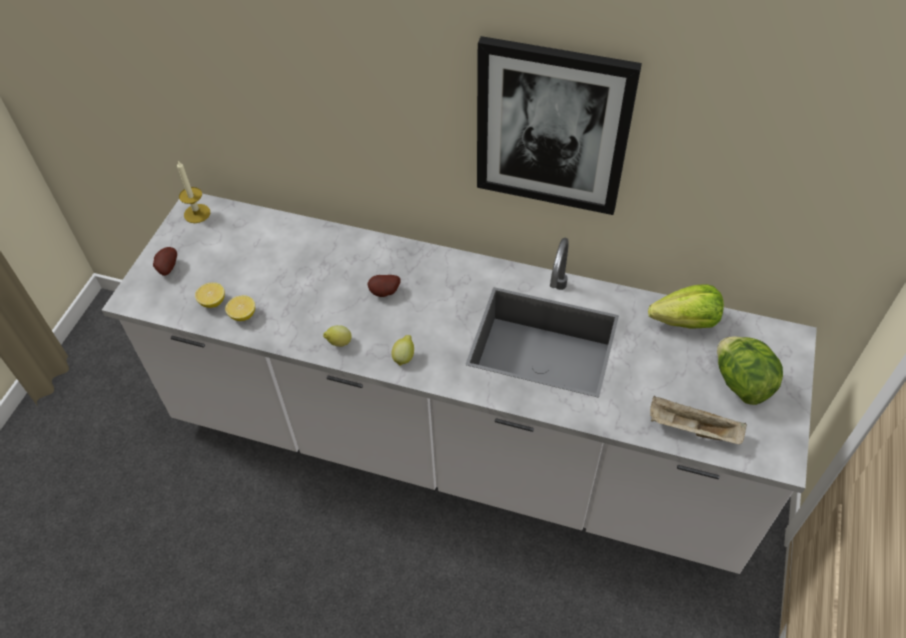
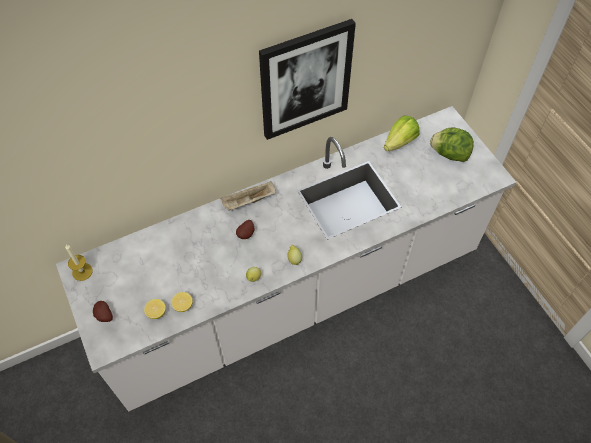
camera: 45 degrees left, 5 degrees up
(692, 429) = (452, 191): beige tray -> beige tray (248, 201)

